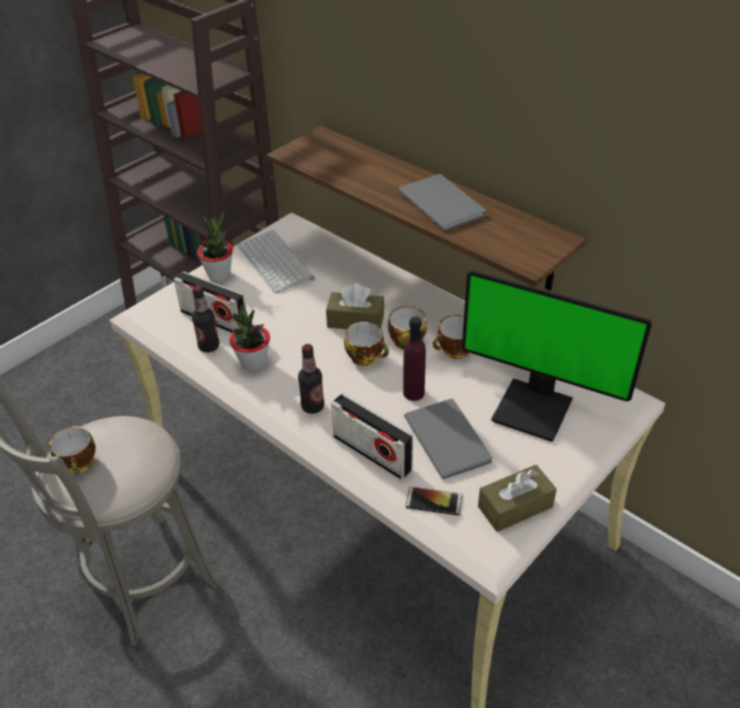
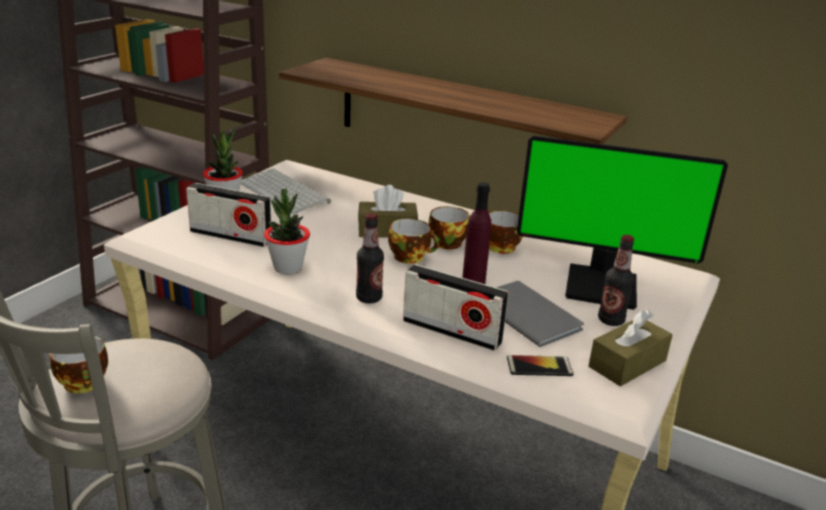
camera: 15 degrees left, 15 degrees down
(209, 346) = (231, 257): bottle -> bottle (611, 320)
(442, 202) = (475, 97): grey book -> none

